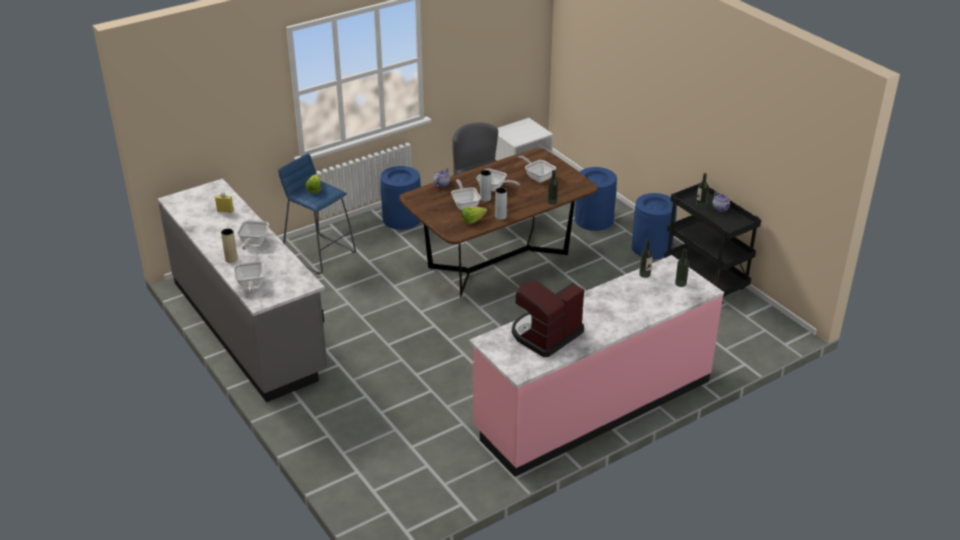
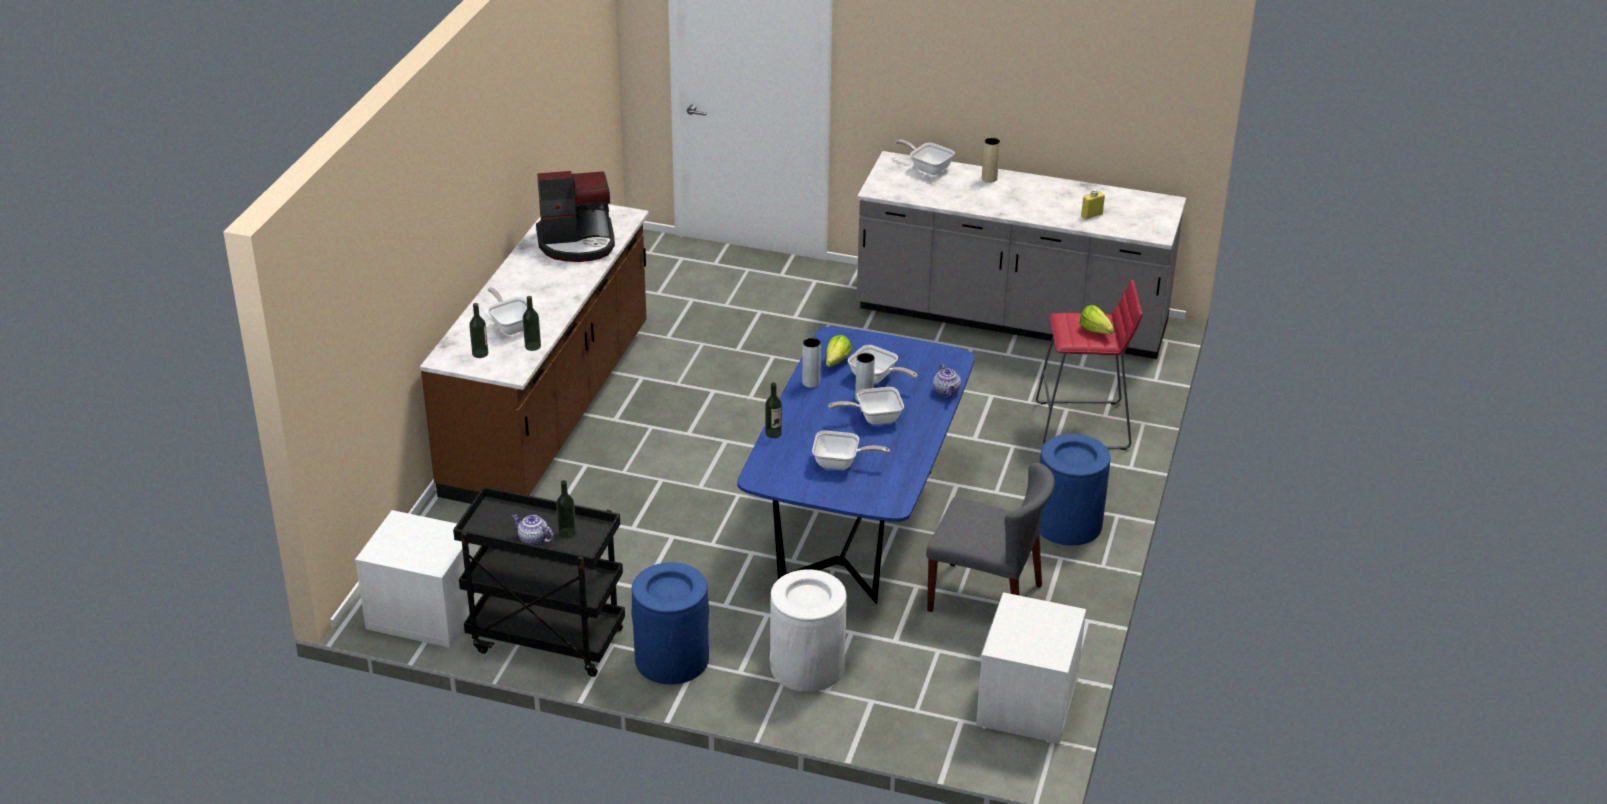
camera: 140 degrees right, 0 degrees up
(253, 242) = (1000, 200): frying pan -> frying pan (511, 325)
(319, 253) = (1083, 426): blue stool -> red stool
(498, 261) = (857, 526): brown dining table -> blue dining table
(545, 334) = (577, 243): coffee machine -> coffee machine turned 75 degrees clockwise
(593, 405) = (550, 411): pink counter -> brown counter
(594, 220) = (807, 666): blue trash can -> white trash can
(760, 319) = (423, 614): none -> white nightstand

